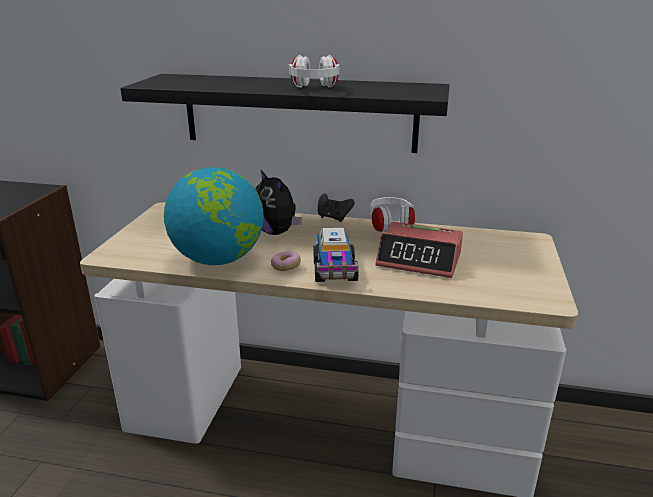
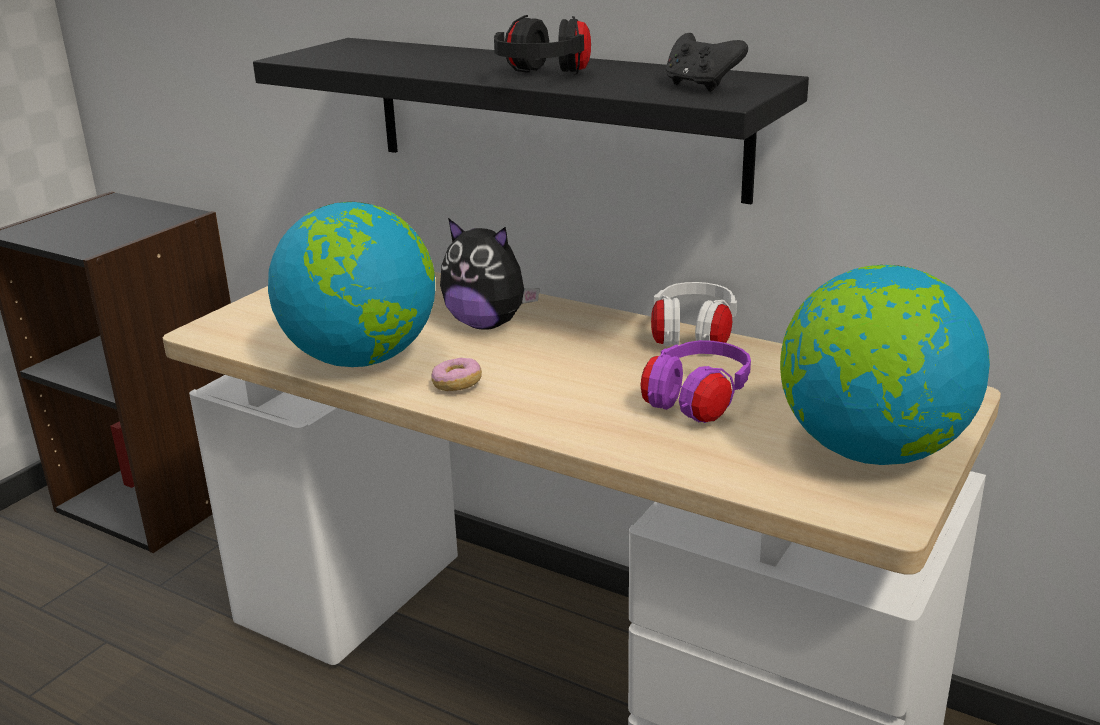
camera: 20 degrees right, 0 degrees up
(277, 232) = (487, 324): plush toy -> plush toy turned 45 degrees counterclockwise
(314, 89) = (542, 78): white headphones -> black headphones
(333, 218) = (602, 310): black game controller -> black game controller (700, 86)
(335, 271) = (531, 403): toy truck -> none
(419, 260) = (697, 404): alarm clock -> purple headphones
(518, 271) = (870, 450): none -> globe

